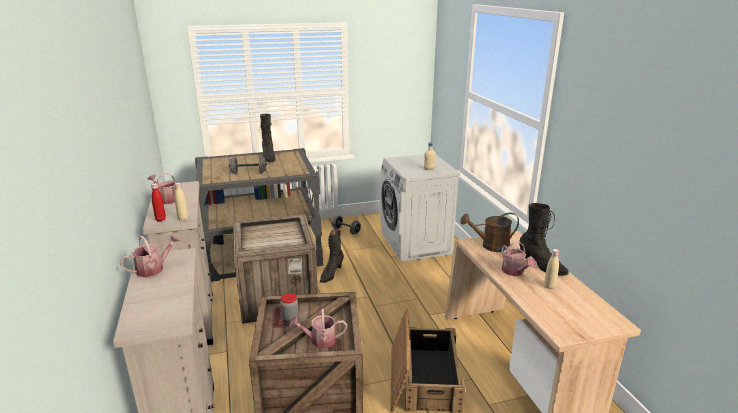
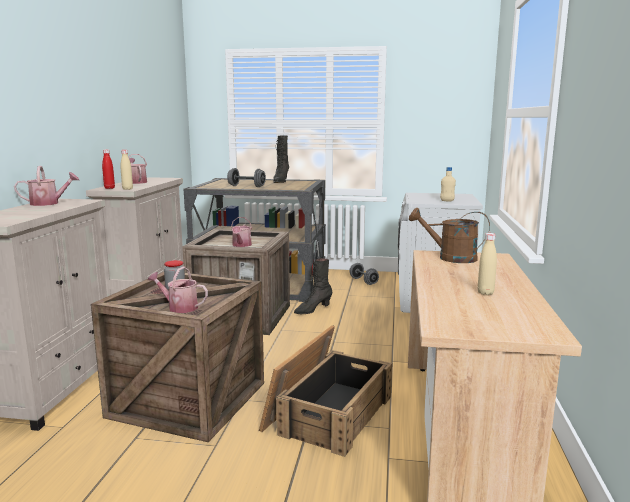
camera: 25 degrees right, 10 degrees down
(514, 272) = (453, 277): watering can -> watering can (241, 245)
(541, 265) = (500, 278): black boot -> none

